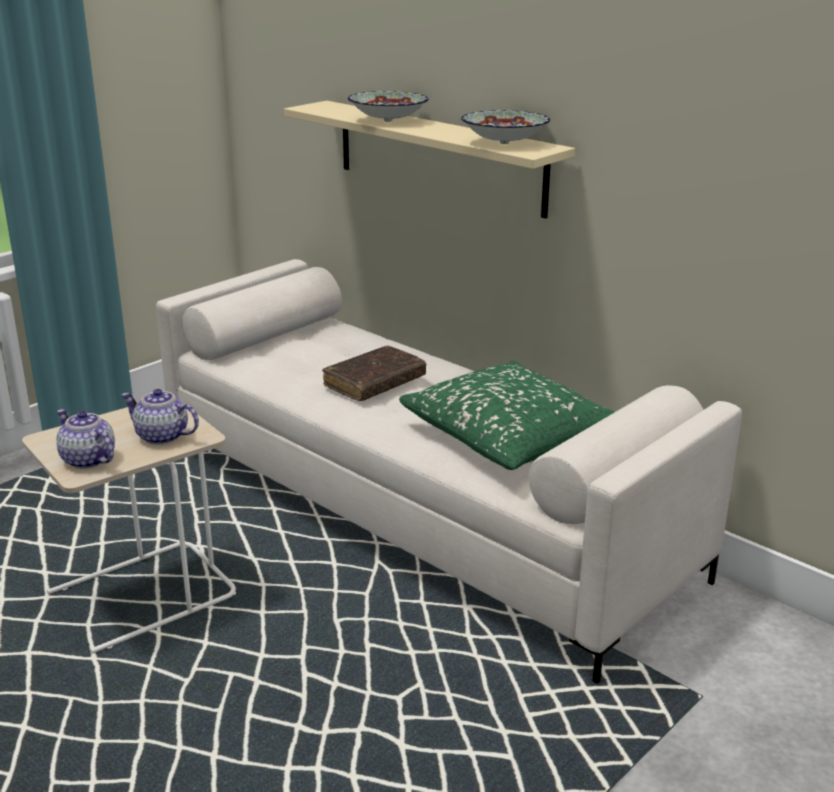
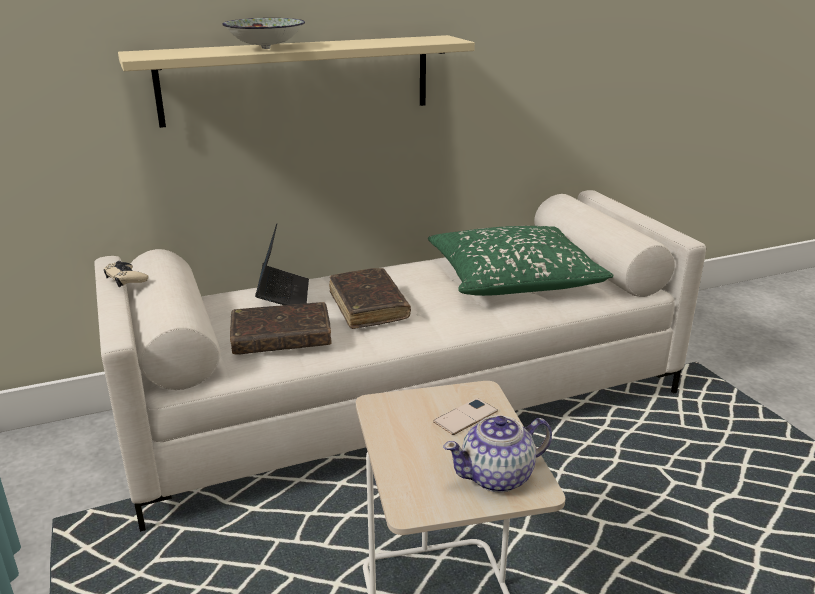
camera: 65 degrees left, 0 degrees up
(162, 436) = (465, 417): teapot -> phone
(259, 274) = (126, 278): none -> beige game controller
(288, 366) = (281, 339): none -> brown book
(365, 347) = (283, 295): none -> laptop
(504, 143) = (411, 40): bowl -> none

